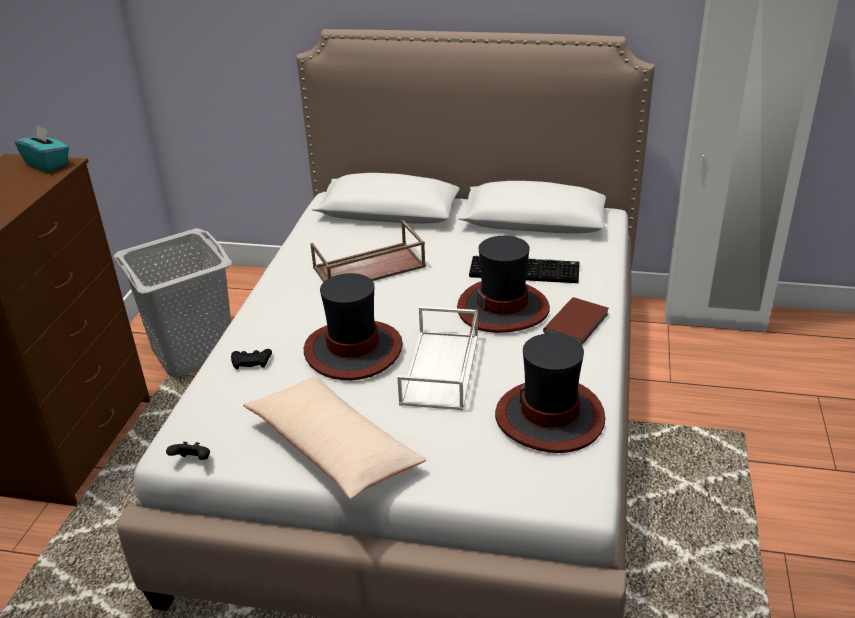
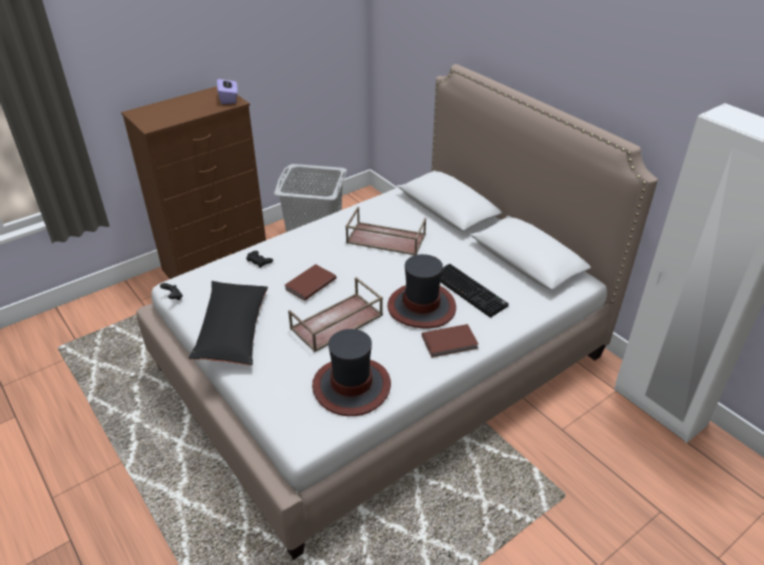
camera: 40 degrees right, 5 degrees up
(47, 164) = (229, 99): turquoise tissue box -> purple tissue box
(333, 448) = (232, 331): beige pillow -> black pillow
(353, 350) = (309, 284): hat -> brown book
(441, 370) = (336, 322): white tray -> brown tray

